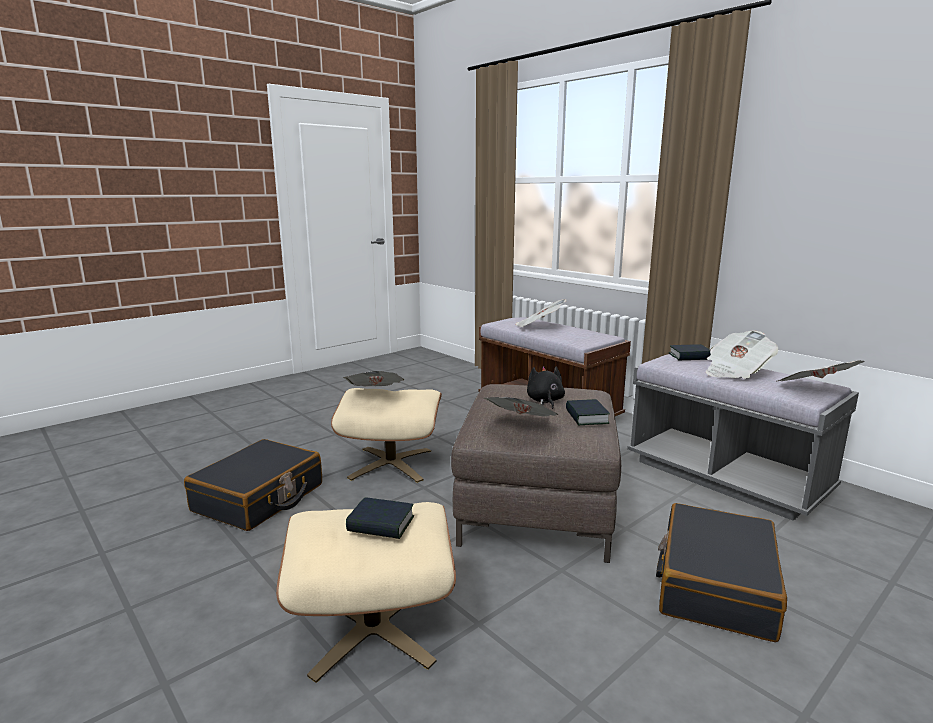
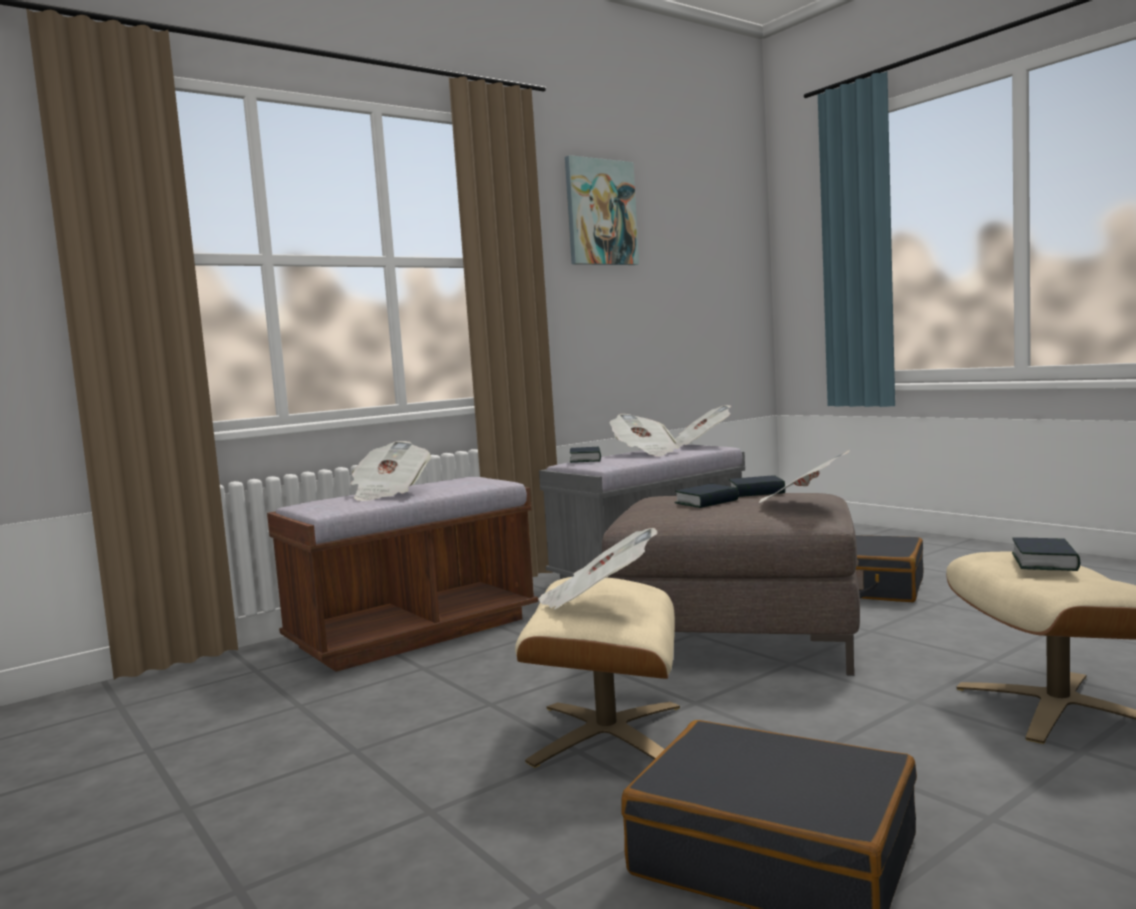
camera: 85 degrees left, 10 degrees down
(545, 401) = (706, 502): black plush toy -> book
(850, 116) = (600, 212): none -> picture

